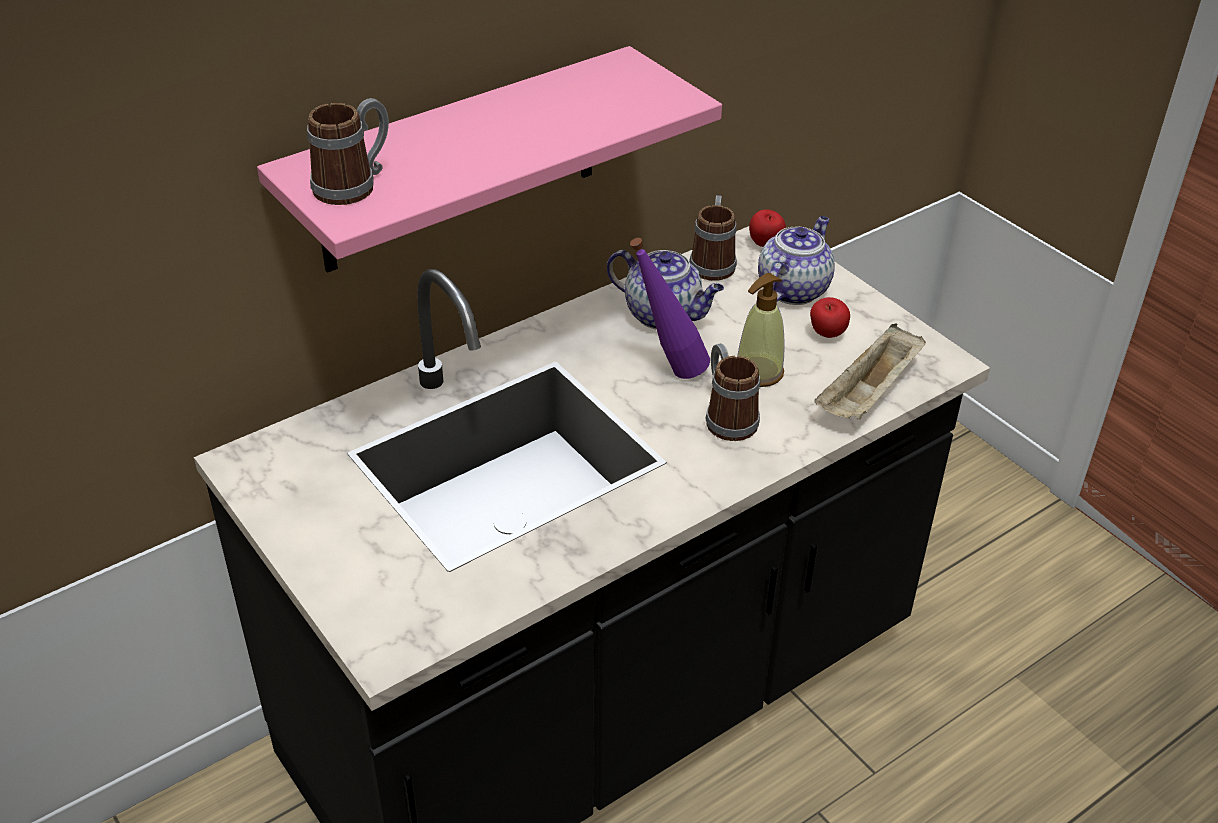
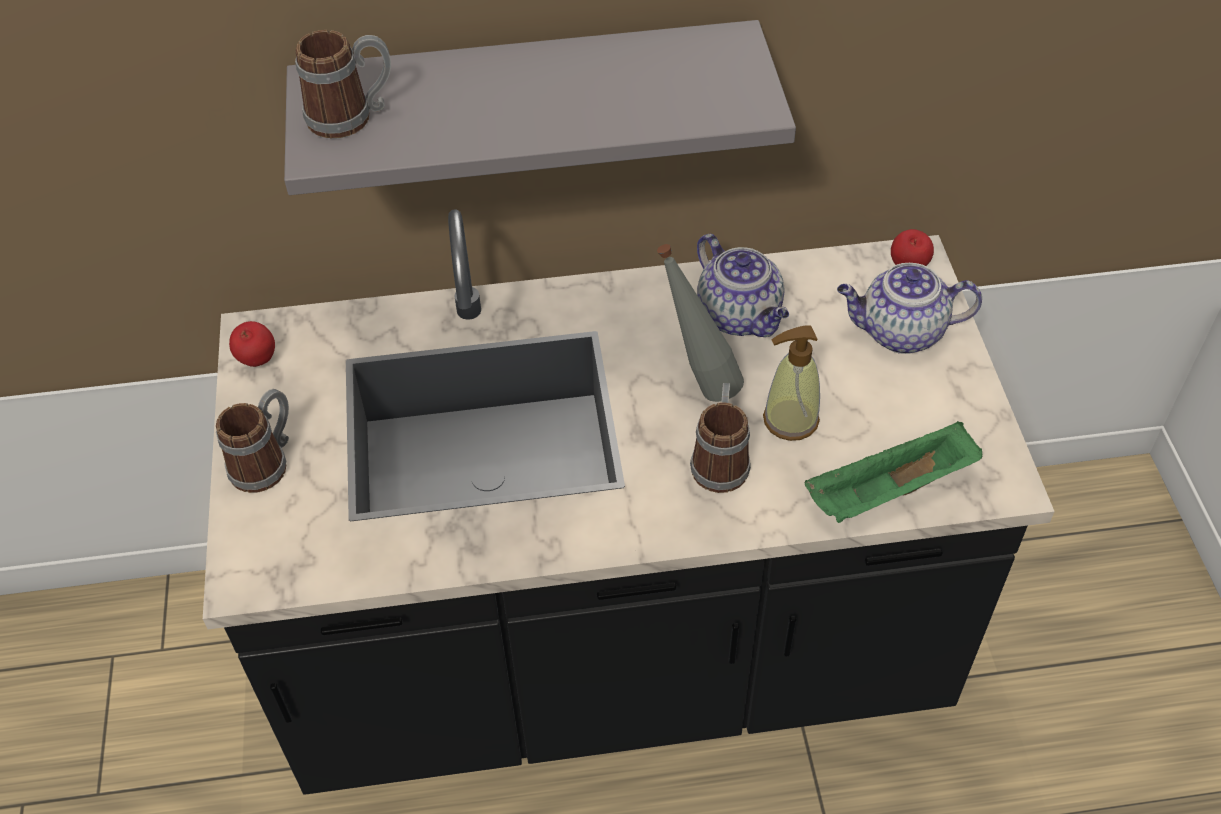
camera: 30 degrees right, 10 degrees up
(460, 162) = (530, 103): pink shelf -> grey shelf
(667, 371) = (698, 383): purple bottle -> grey bottle
(713, 262) = (836, 270): mug -> mug (266, 461)
(793, 289) = (899, 333): teapot -> teapot turned 150 degrees counterclockwise
(827, 335) = (896, 403): apple -> apple (257, 361)
(868, 395) = (889, 492): beige tray -> green tray

